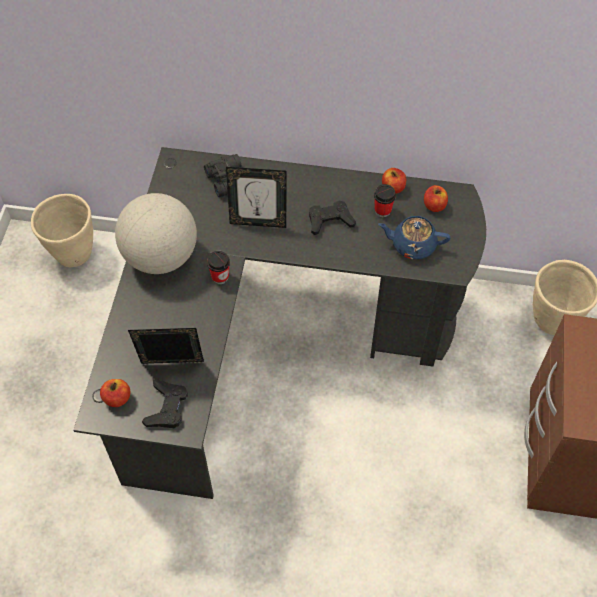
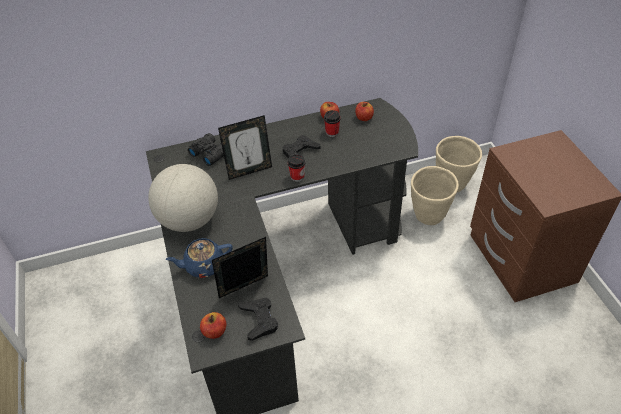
camera: 25 degrees left, 10 degrees down
(73, 254) = (91, 277): beige planter -> beige planter (428, 216)
(220, 277) = (243, 215): cup -> cup (297, 177)
(412, 245) = (366, 145): blue teapot -> blue teapot (203, 265)

